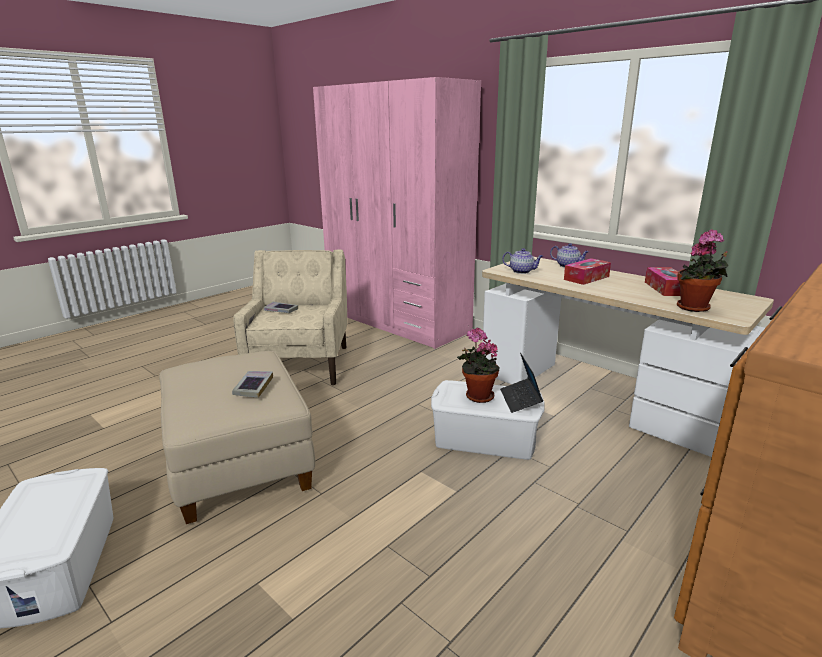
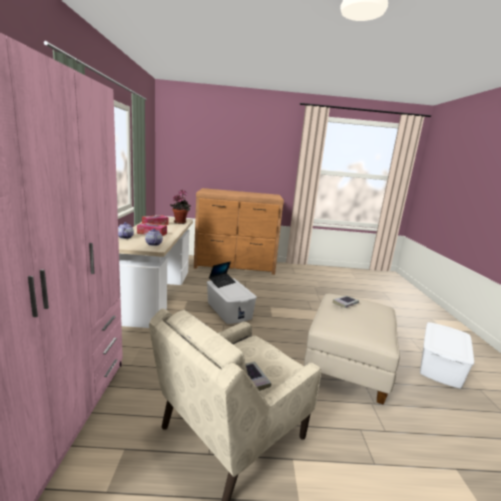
camera: 135 degrees left, 5 degrees down
(477, 396) = (232, 290): potted plant -> none

